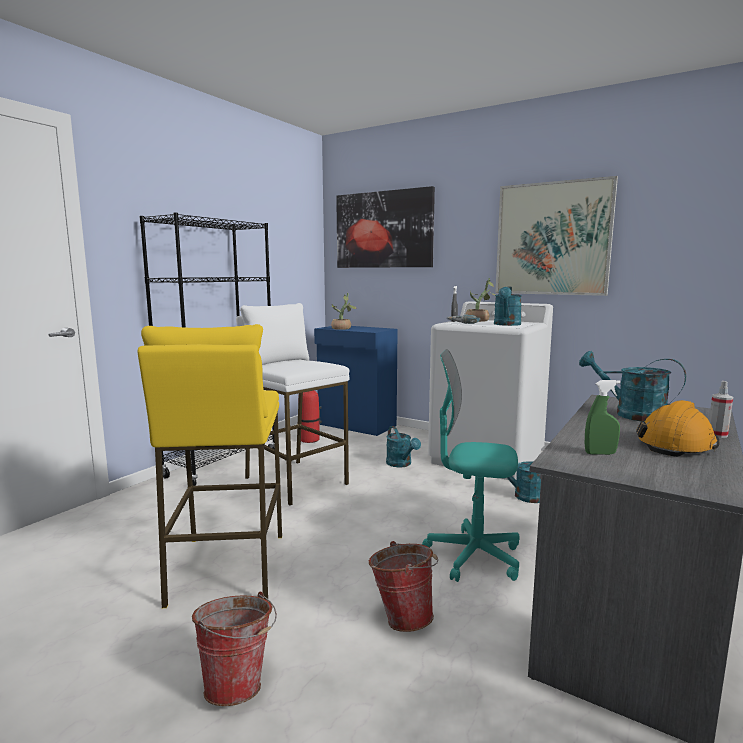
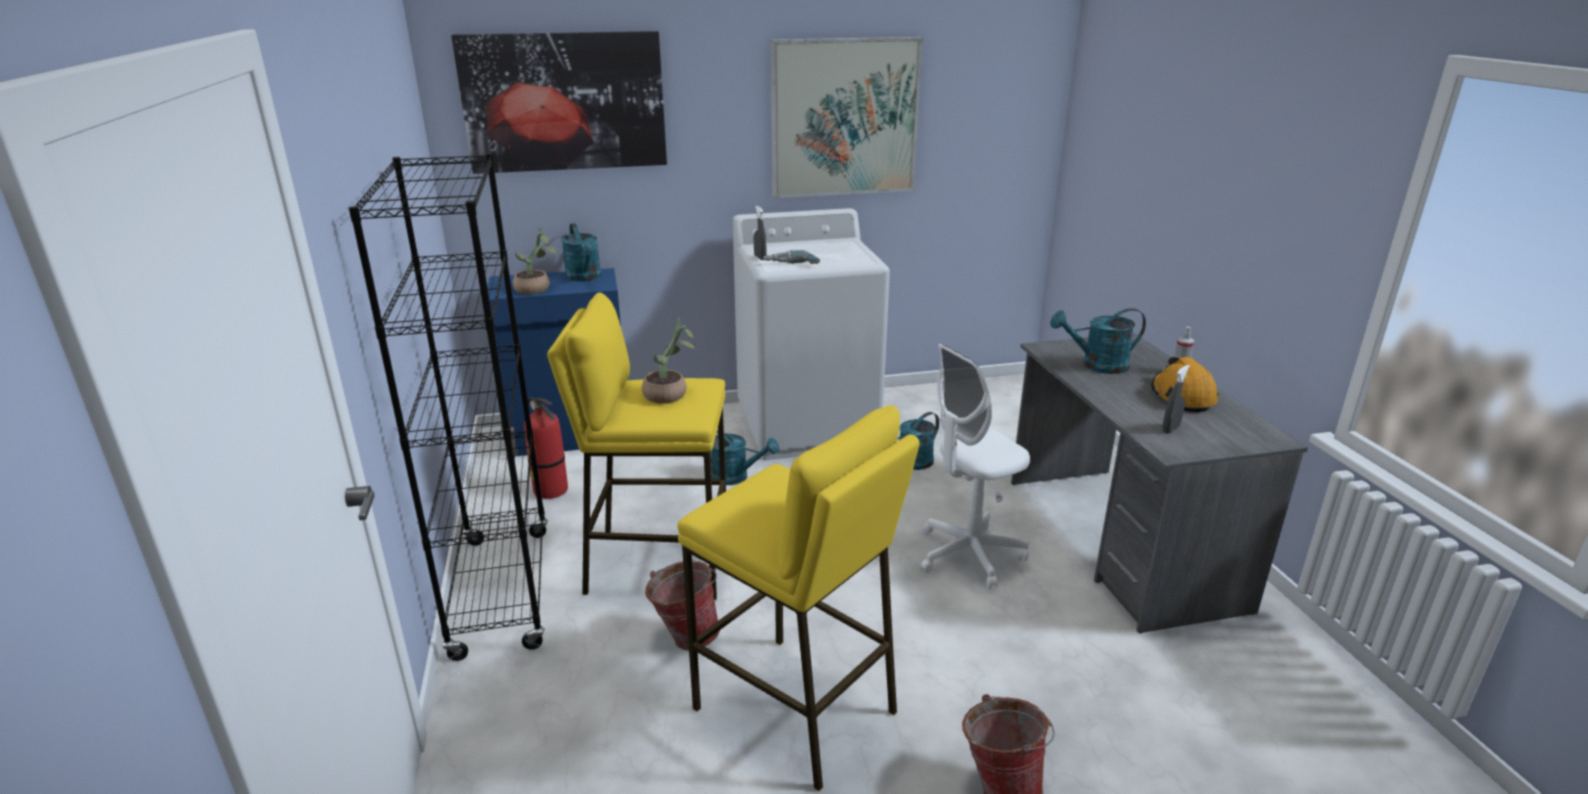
camera: 45 degrees left, 15 degrees up
(295, 481) = (657, 563): white stool -> yellow stool
(403, 617) = (1009, 645): bucket -> bucket (685, 636)
(473, 556) = (969, 555): turquoise office chair -> white office chair
(480, 320) = (782, 248): potted plant -> potted plant (670, 394)
(507, 324) = (840, 255): turquoise watering can -> turquoise watering can (585, 278)
(600, 453) = (1170, 429): green spray bottle -> grey spray bottle

